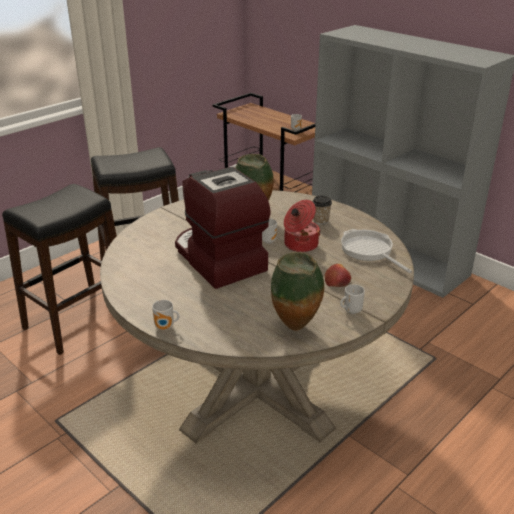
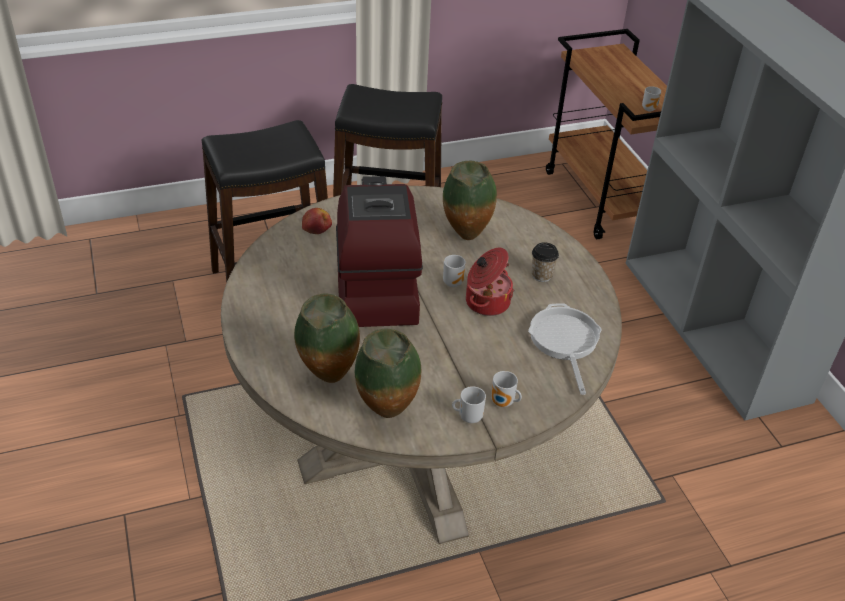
camera: 25 degrees right, 10 degrees up
(165, 327) = (253, 357): mug -> mug (503, 403)
(235, 322) = (329, 379): none -> vase
(337, 281) = (488, 370): apple -> apple (317, 227)

